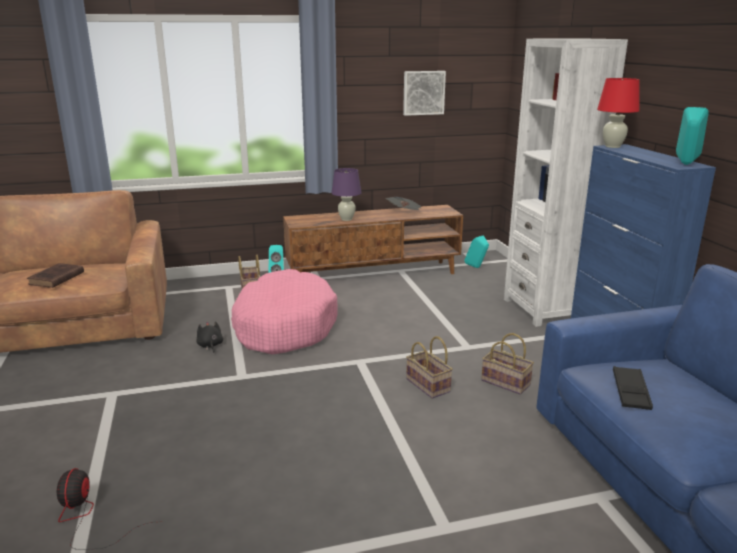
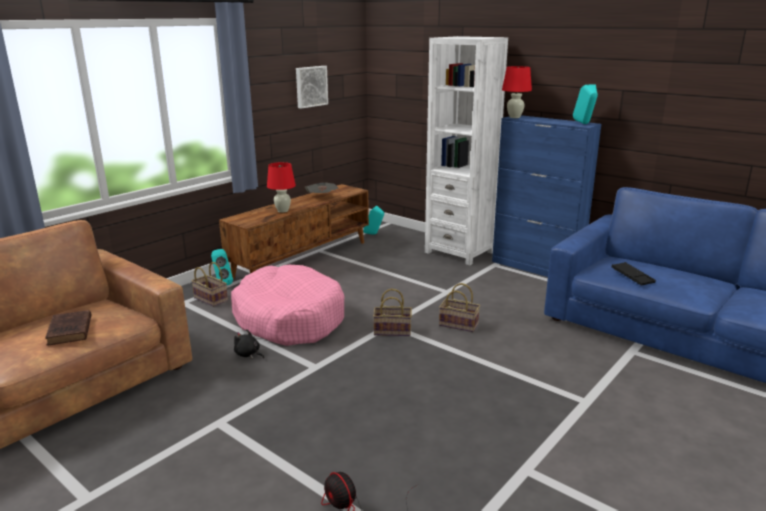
camera: 35 degrees left, 0 degrees up
(347, 219) = (283, 211): purple table lamp -> red table lamp
(507, 383) = (502, 306): basket -> basket (393, 331)

